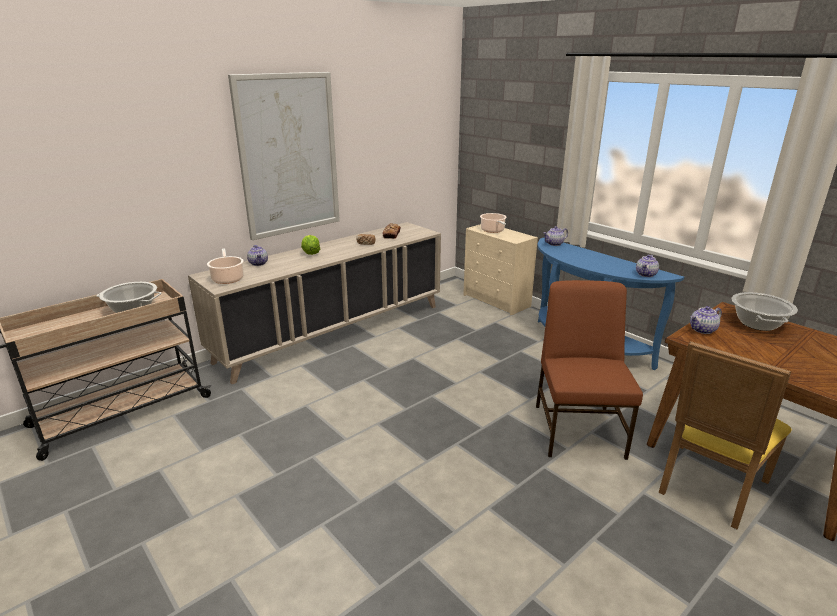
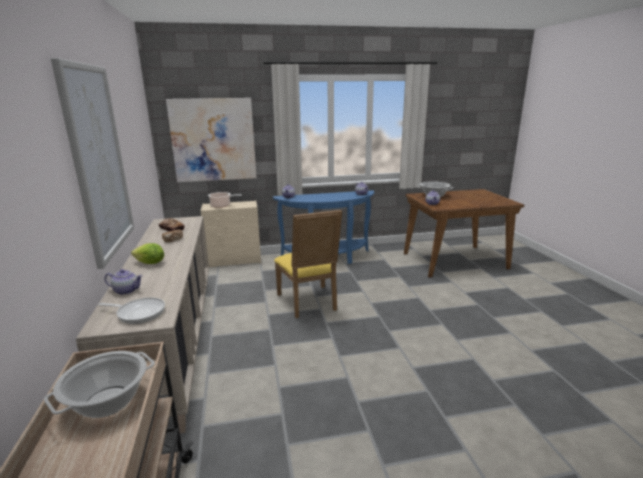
camera: 60 degrees left, 5 degrees down
(227, 278) = (139, 313): cooking pot -> frying pan
(508, 150) = (213, 140): none -> picture
(579, 429) = (404, 288): brown chair -> none
(707, 488) = (468, 277): yellow chair -> yellow chair (309, 303)

